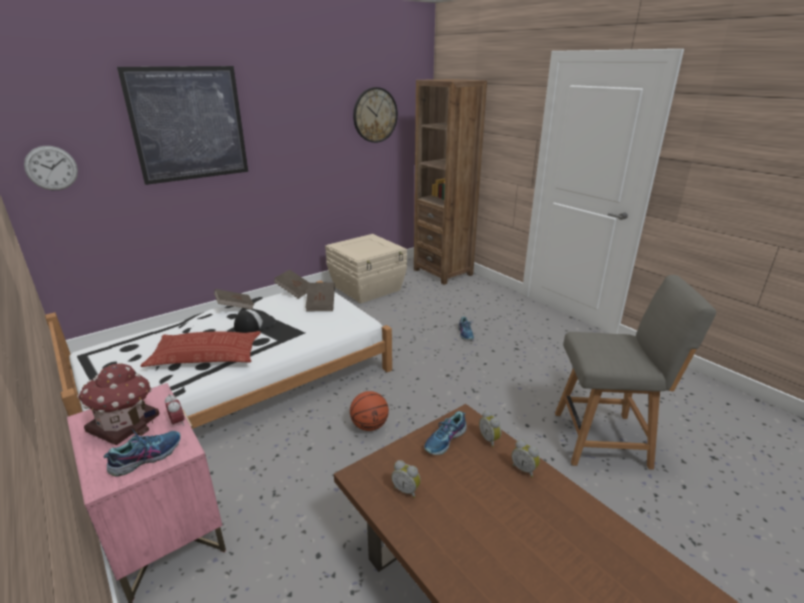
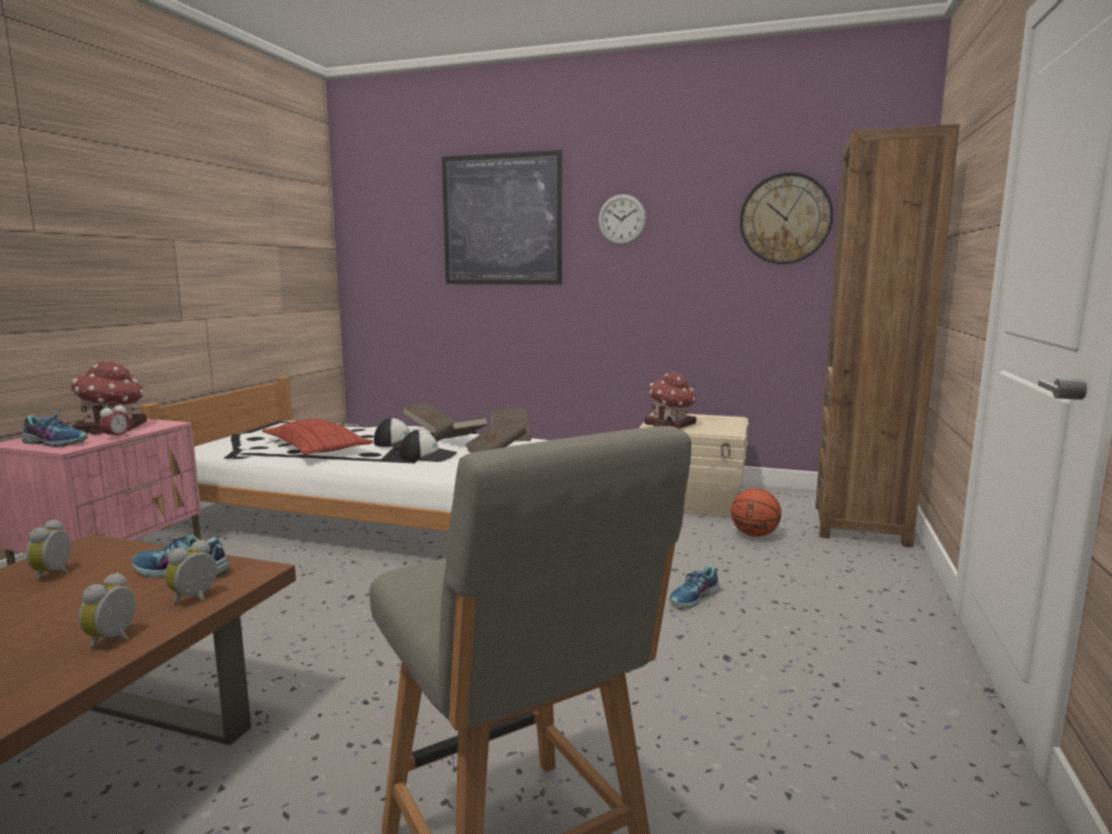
camera: 55 degrees right, 15 degrees down
(51, 168) = (374, 256): wall clock -> wall clock (622, 219)
(282, 307) = (460, 441): none -> brown book
(297, 325) = (428, 456): none -> cap
(359, 251) = (671, 424): none -> toy house
(369, 425) = (352, 603): basketball -> basketball (754, 535)

